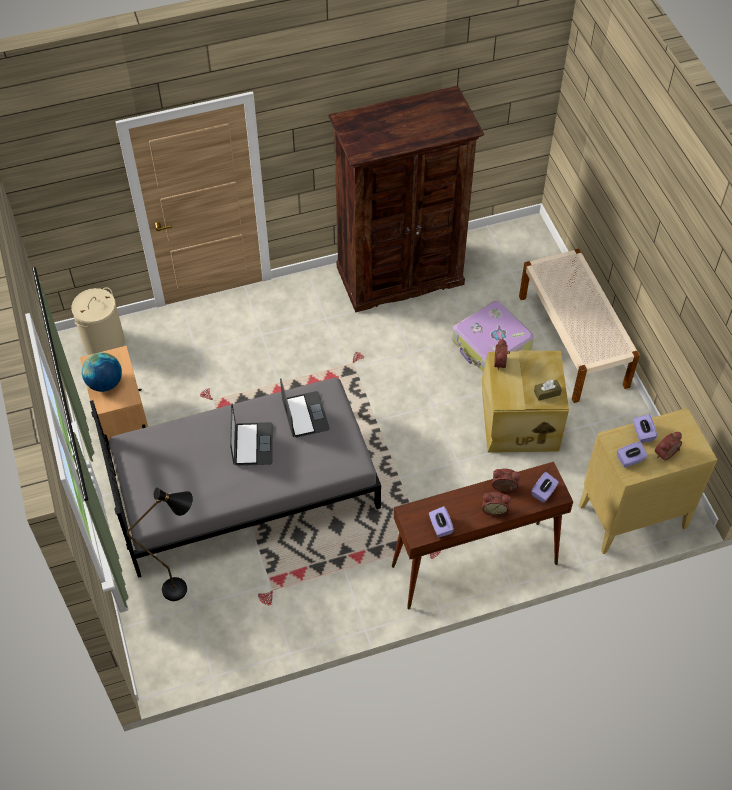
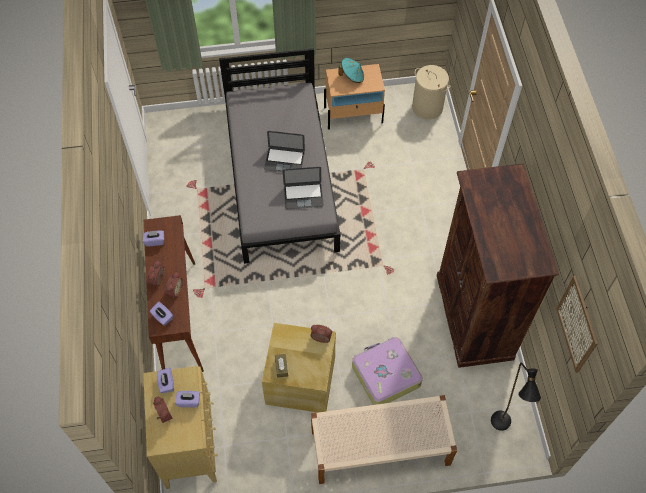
camera: 100 degrees right, 5 degrees up
(105, 383) = (352, 76): globe -> turquoise hat
(184, 588) = (212, 140): black floor lamp -> black floor lamp (501, 428)
(502, 78) = (577, 324): none -> picture

